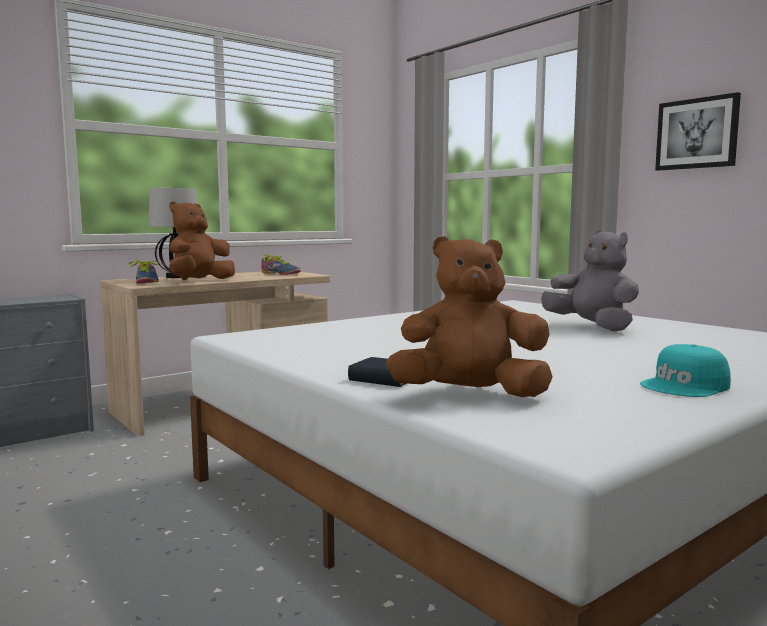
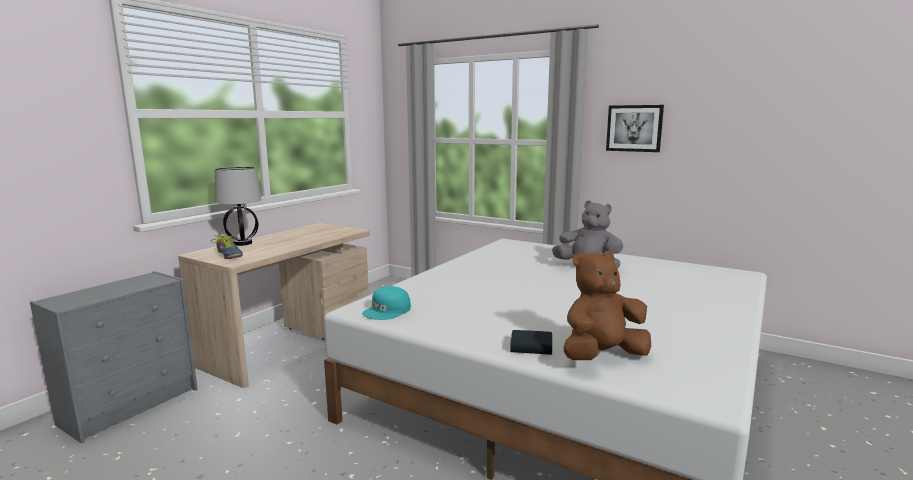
camera: 20 degrees left, 5 degrees up
(200, 281) = (275, 249): brown plush toy -> none
(280, 273) = (325, 230): shoe -> none
(686, 386) = (703, 326): turquoise cap -> turquoise cap (387, 311)

